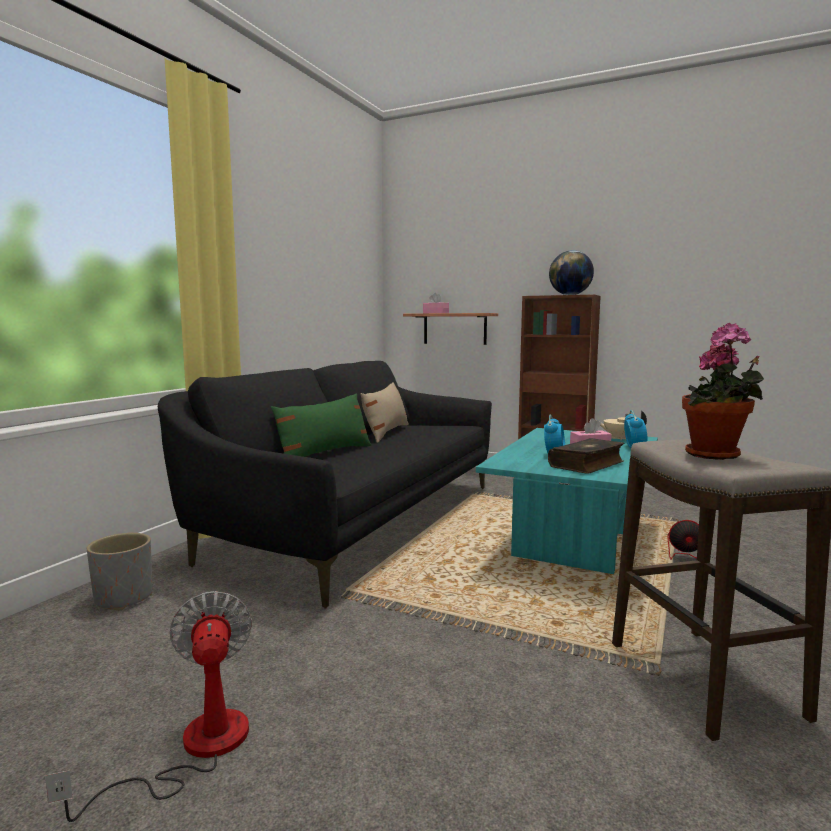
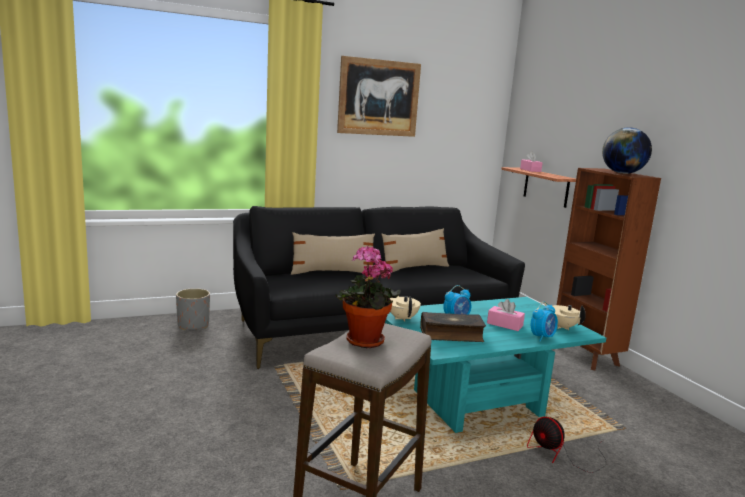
camera: 40 degrees right, 5 degrees up
(194, 749) = (116, 397): fan -> none
(283, 230) = (379, 97): none -> picture
(324, 454) = (332, 273): green pillow -> beige pillow
(519, 465) = (402, 318): none -> beige teapot

